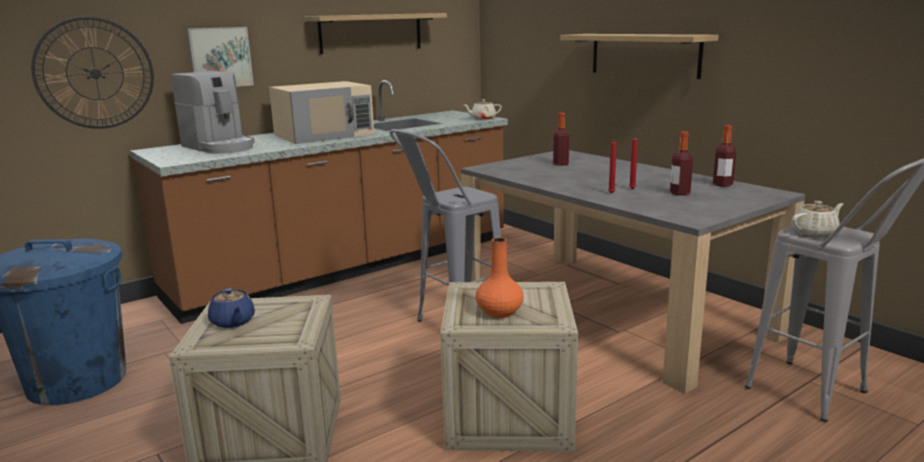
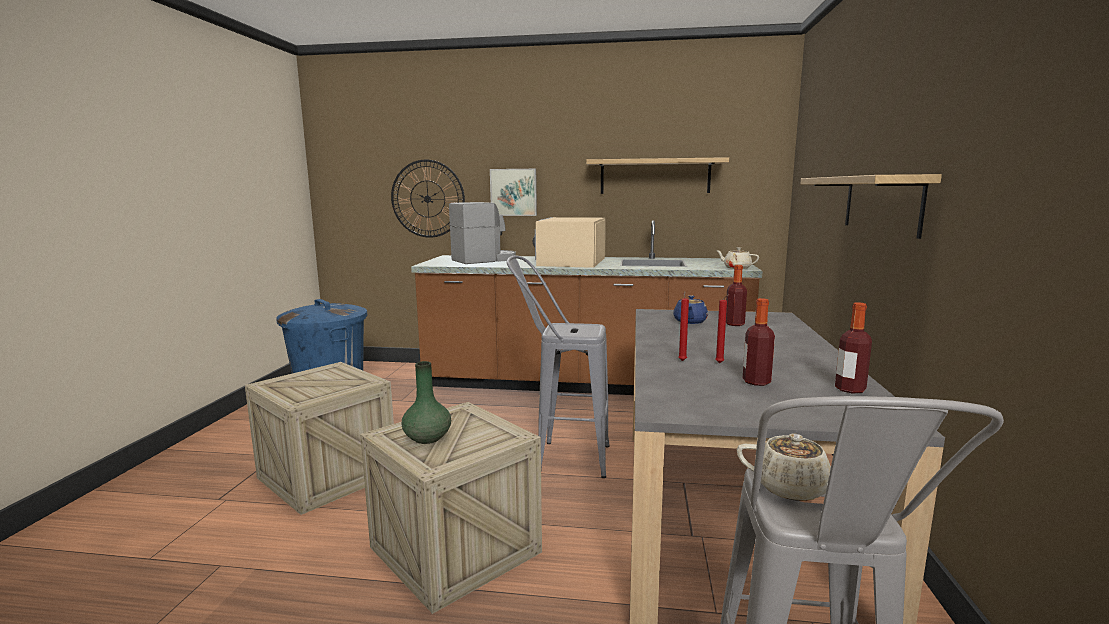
camera: 45 degrees right, 5 degrees down
(220, 147) = (484, 260): coffee machine -> coffee machine turned 120 degrees counterclockwise
(233, 322) = (311, 378): blue teapot -> blue teapot (690, 322)
(324, 134) = (571, 262): beige microwave -> beige microwave turned 90 degrees clockwise
(500, 312) = (428, 438): orange vase -> green vase

